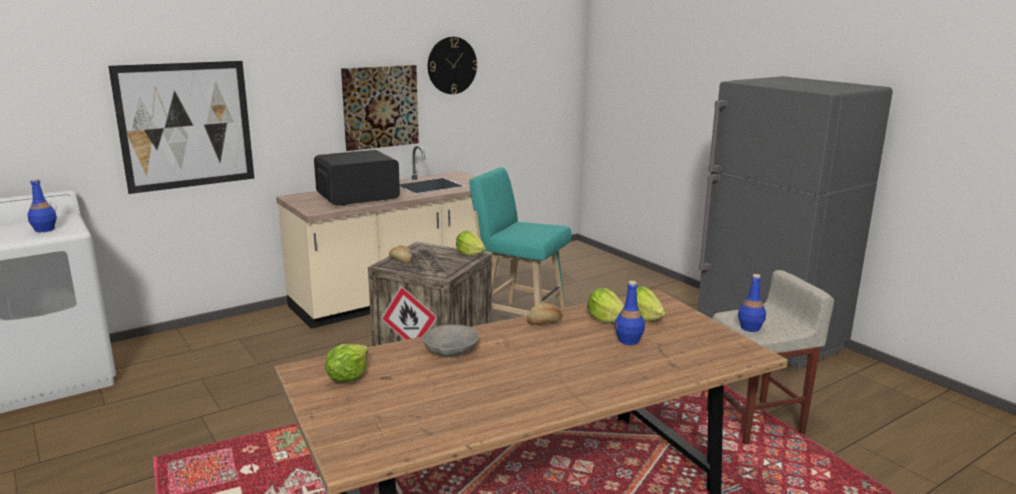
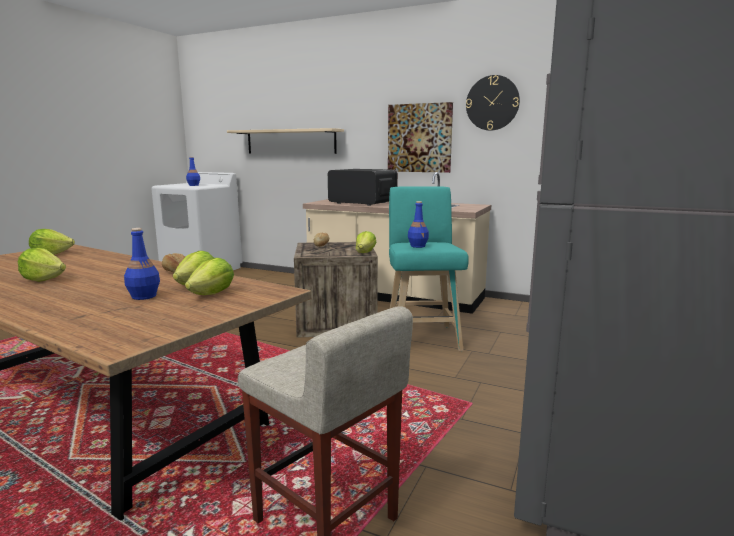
camera: 60 degrees right, 5 degrees down
(186, 125) = (290, 142): picture -> beige shelf
(451, 351) = (102, 262): grey bowl -> none
(512, 380) = (43, 279): none -> lettuce
(750, 328) = (287, 358): blue bottle -> blue bottle (418, 246)

